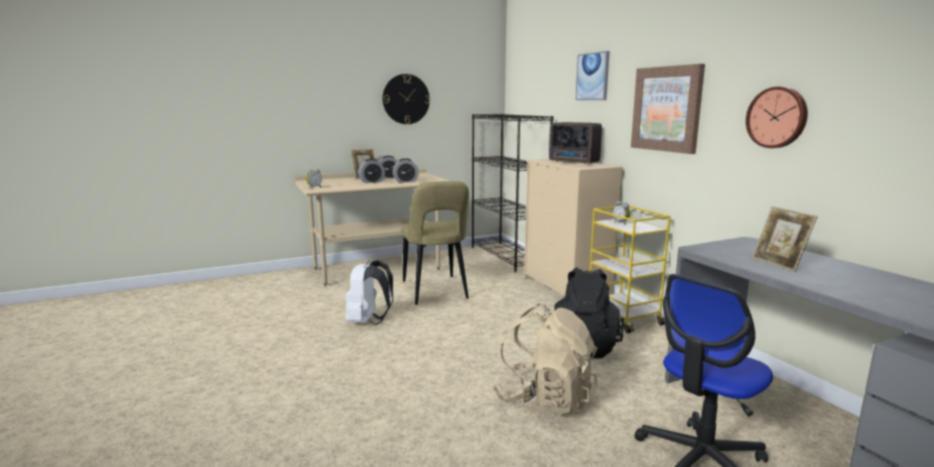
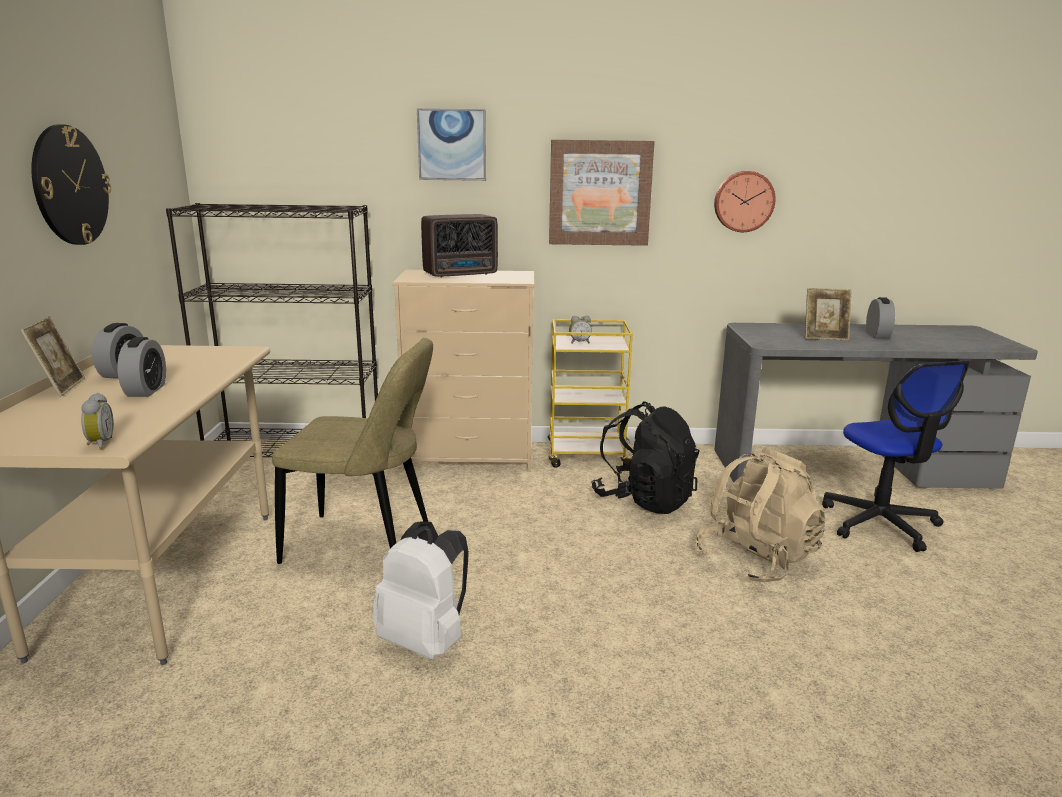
camera: 65 degrees left, 5 degrees up
(405, 181) = (204, 369): alarm clock -> alarm clock (877, 335)

